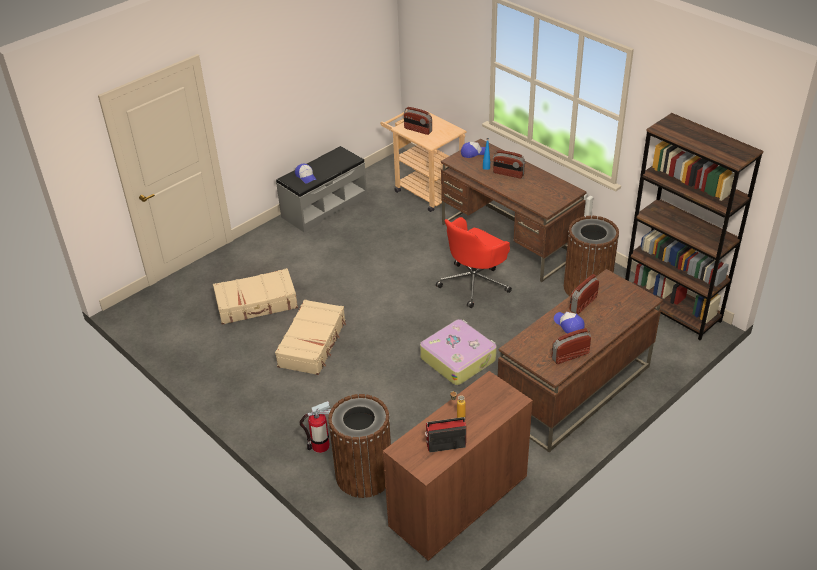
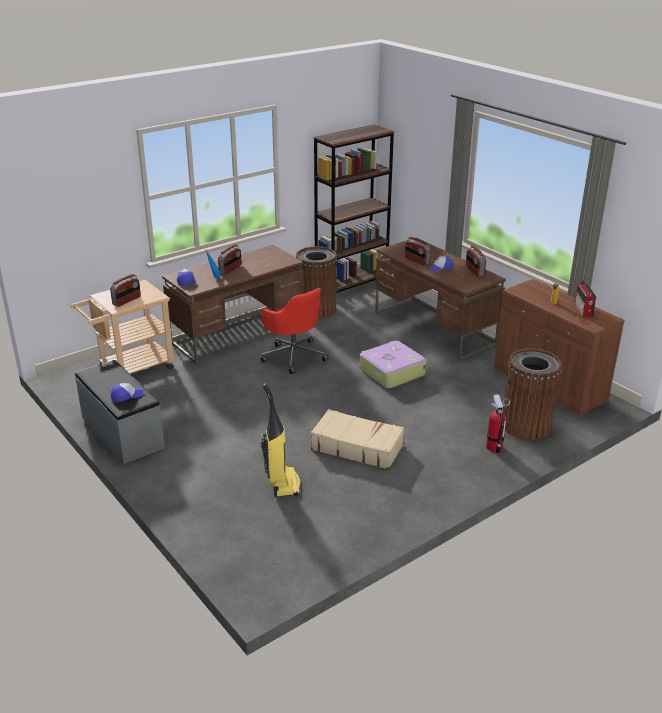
camera: 85 degrees left, 10 degrees down
(257, 304) = (282, 483): beige suitcase -> vacuum cleaner

